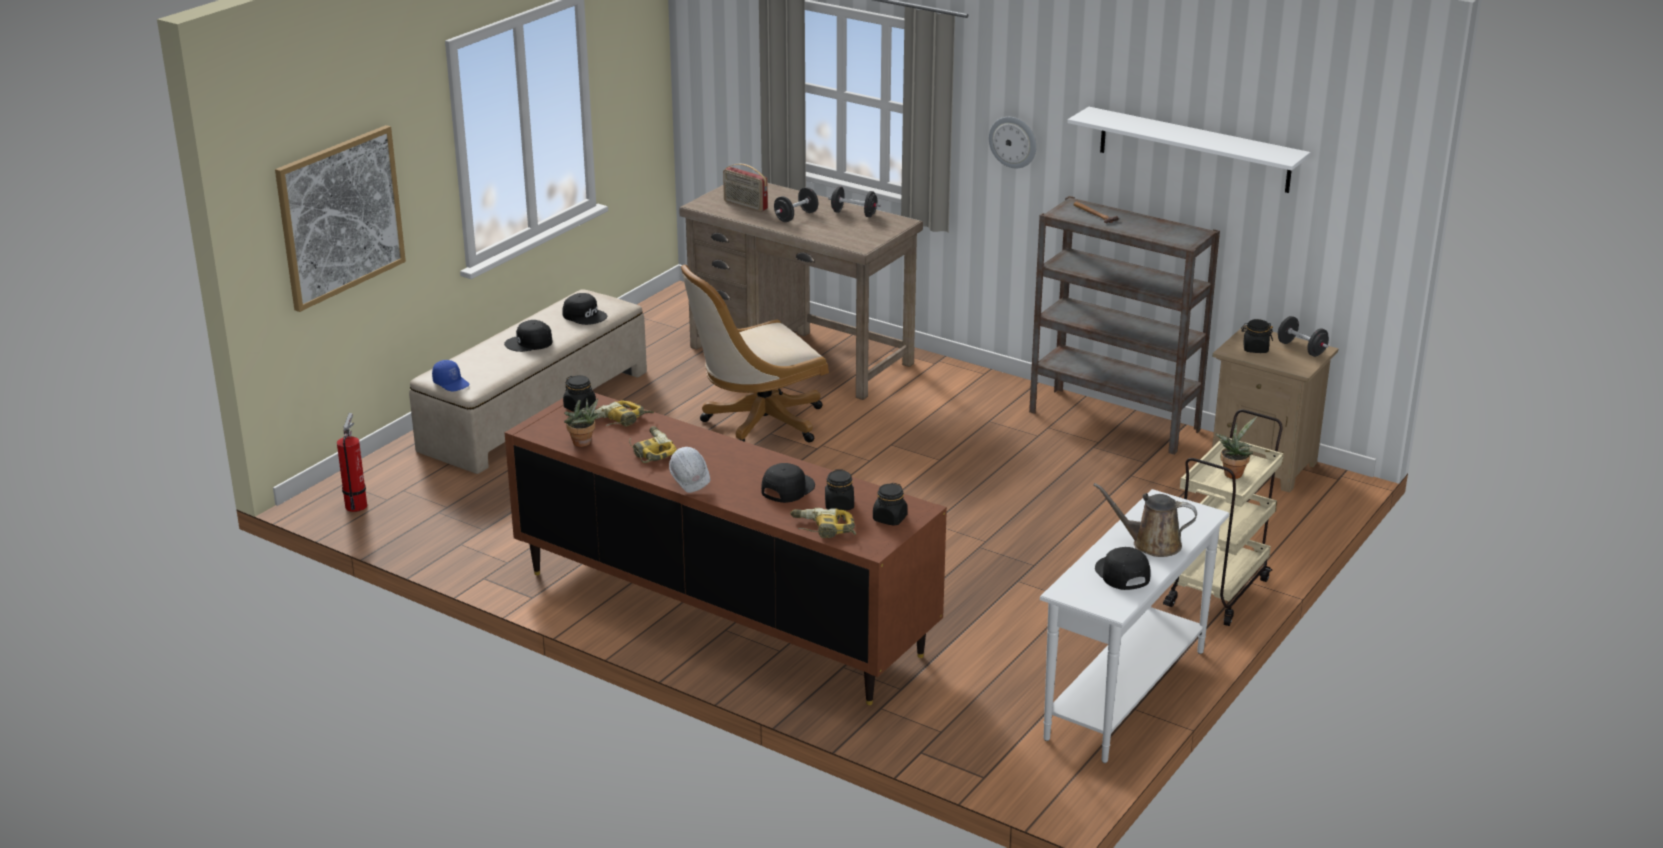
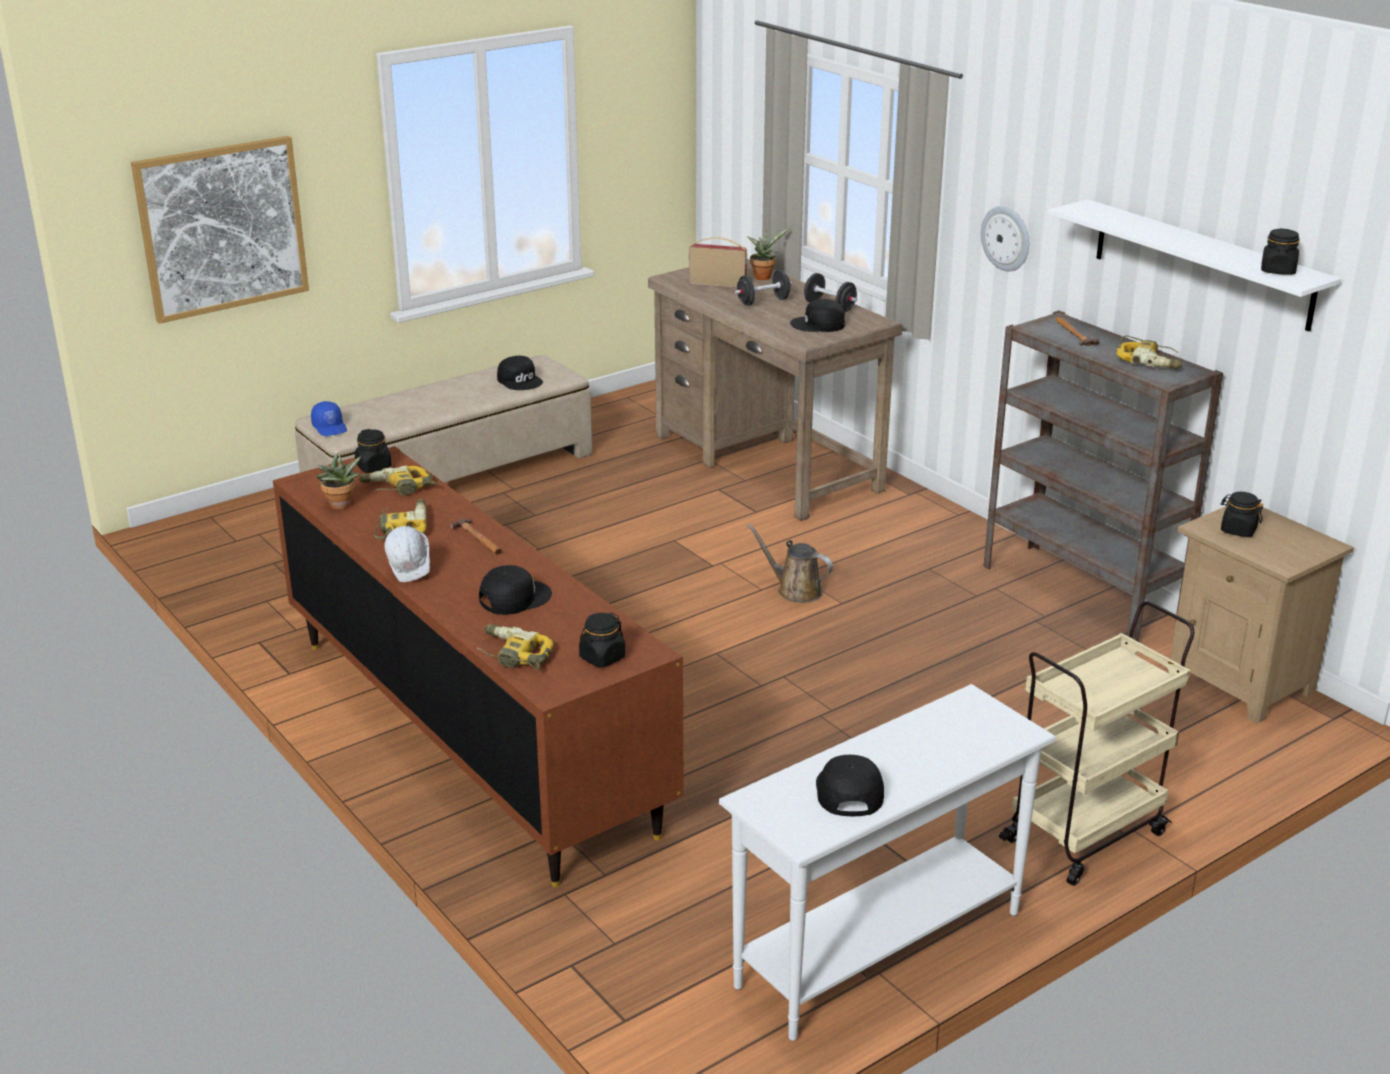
camera: 20 degrees right, 0 degrees up
(357, 504) = (203, 540): fire extinguisher -> none
(529, 343) = (441, 400): black cap -> black cap (818, 325)
(719, 450) = (478, 539): none -> hammer
(745, 205) = (718, 284): radio -> radio turned 135 degrees clockwise
(756, 424) = (665, 528): office chair -> none
(839, 505) = (557, 629): black jar -> black jar (1278, 271)
(1151, 544) = (917, 758): brown watering can -> brown watering can (795, 590)
(1162, 228) = (1148, 360): none -> power drill
(1233, 473) = (1110, 683): potted plant -> potted plant (764, 277)
(1301, 349) = (1301, 540): black dumbbell -> none

